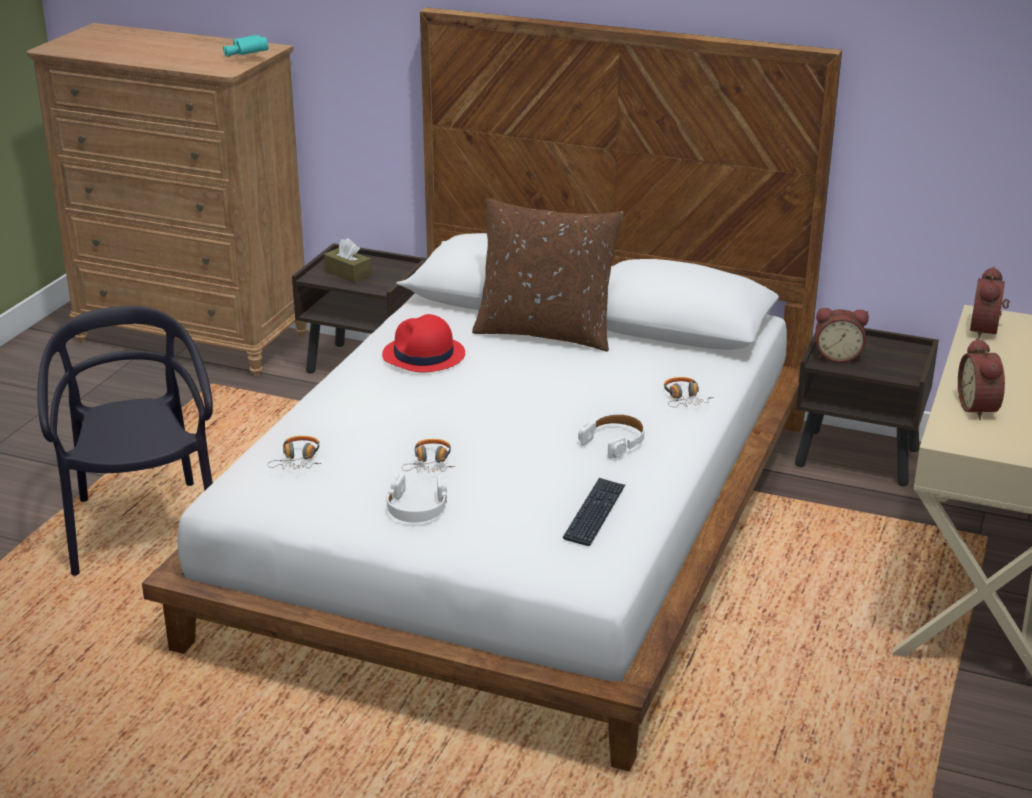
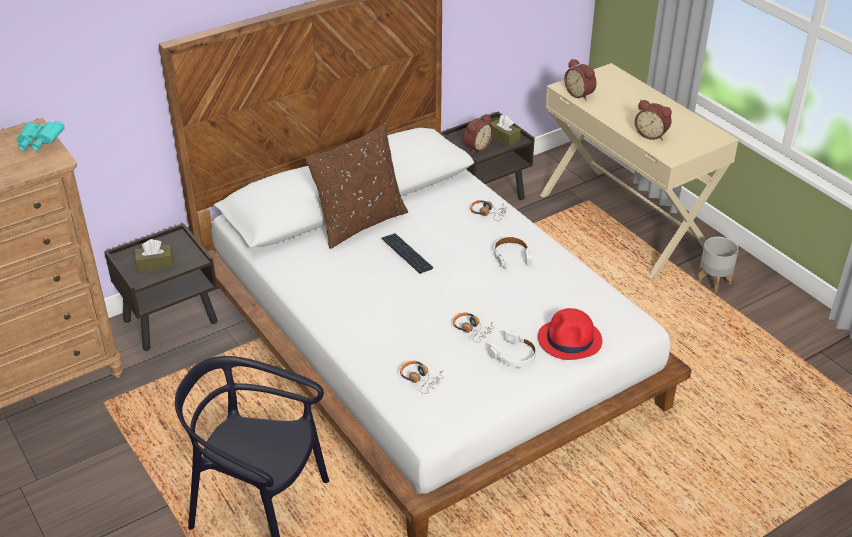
camera: 55 degrees left, 10 degrees up
(423, 355) = (337, 279): red hat -> red hat (570, 340)
(595, 513) = (577, 295): keyboard -> keyboard (406, 254)
(890, 365) = (503, 138): none -> brown tissue box
(975, 719) = (714, 282): none -> grey planter

